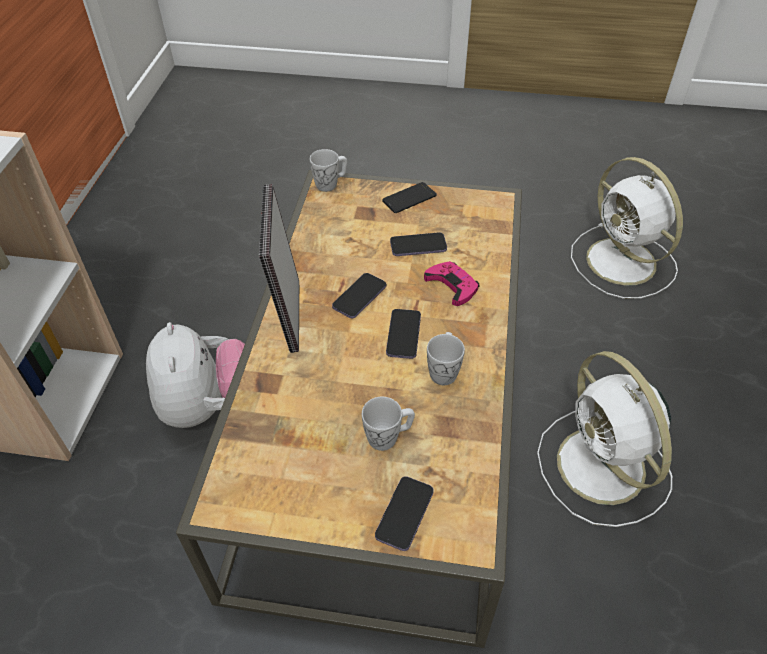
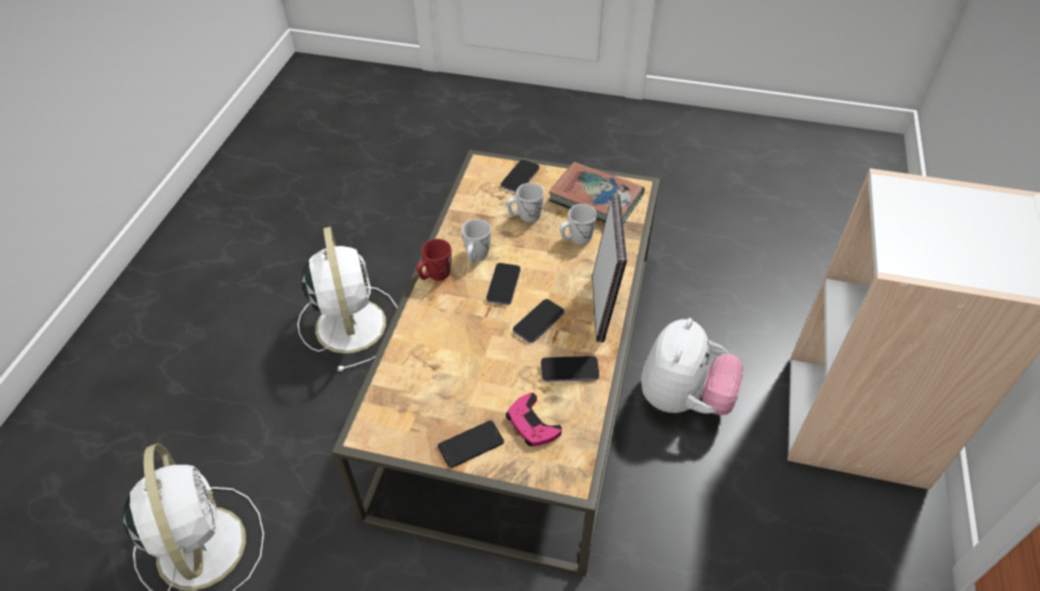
camera: 175 degrees left, 0 degrees up
(207, 405) = (683, 398): plush toy -> plush toy turned 150 degrees counterclockwise
(284, 477) = (596, 199): none -> book
(330, 183) = (565, 478): white mug -> white mug (576, 239)
(418, 246) = (473, 375): phone -> phone (569, 370)
(452, 285) = (450, 328): pink game controller -> pink game controller (532, 424)
(487, 341) = (435, 275): none -> red mug

